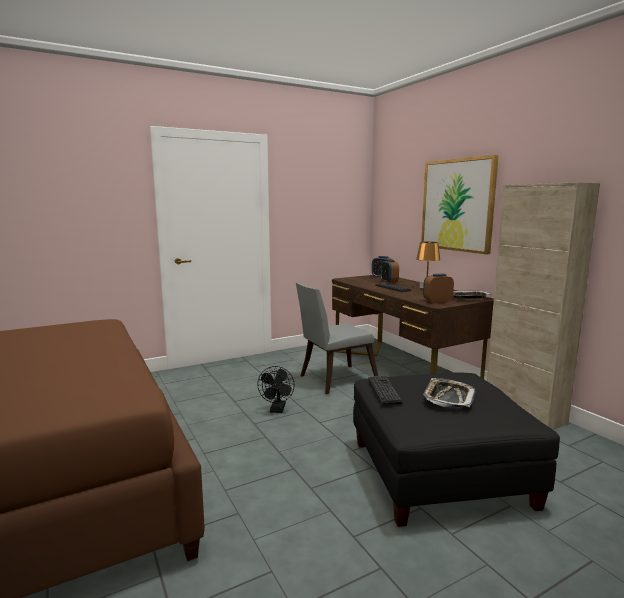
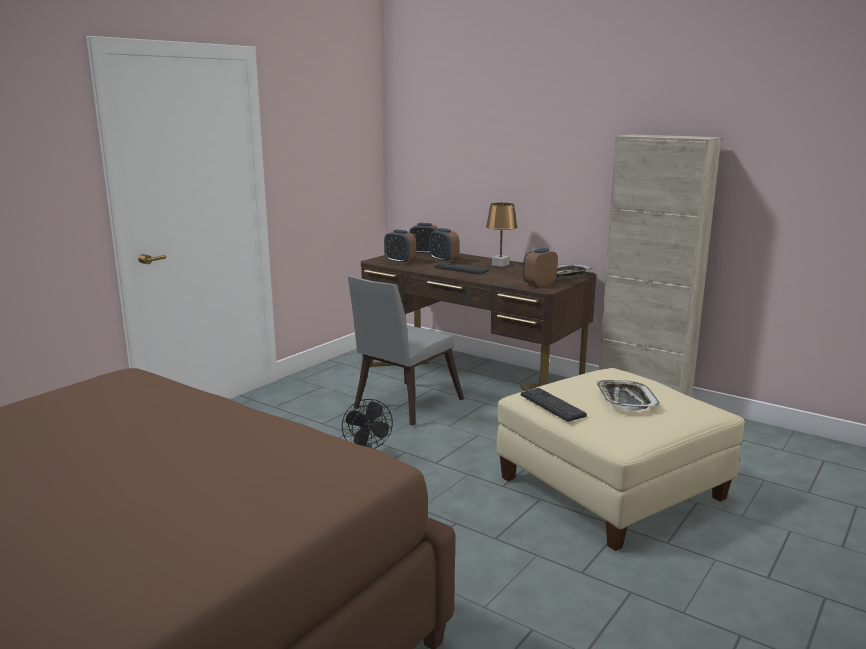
camera: 25 degrees left, 5 degrees up
(357, 280) = (400, 262): none -> alarm clock
(439, 473) = (612, 488): black ottoman -> beige ottoman
(457, 205) = (534, 153): picture -> none

